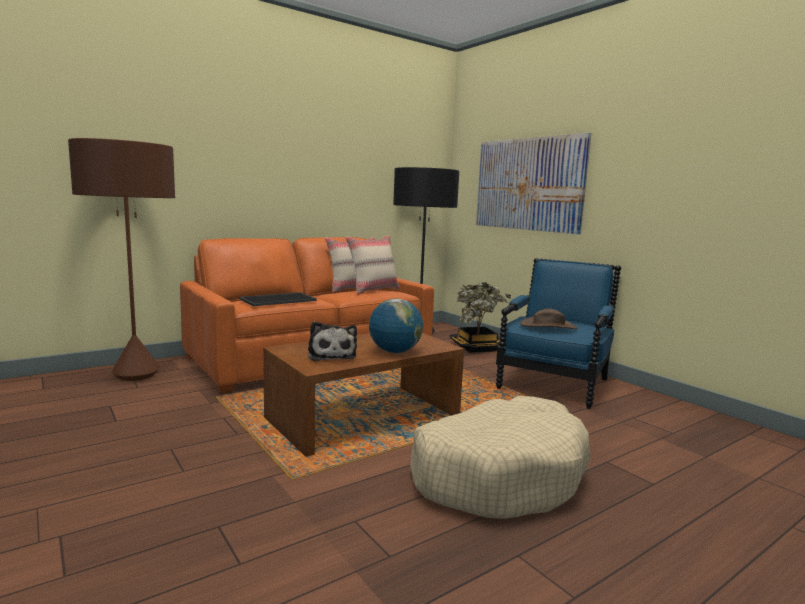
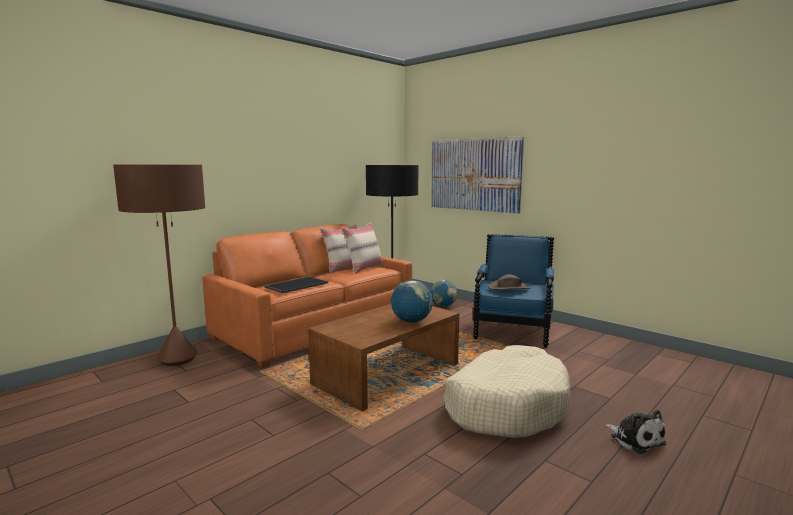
camera: 10 degrees left, 0 degrees up
(331, 355) = (366, 329): plush toy -> plush toy (635, 439)
(477, 348) = (443, 306): potted plant -> globe

